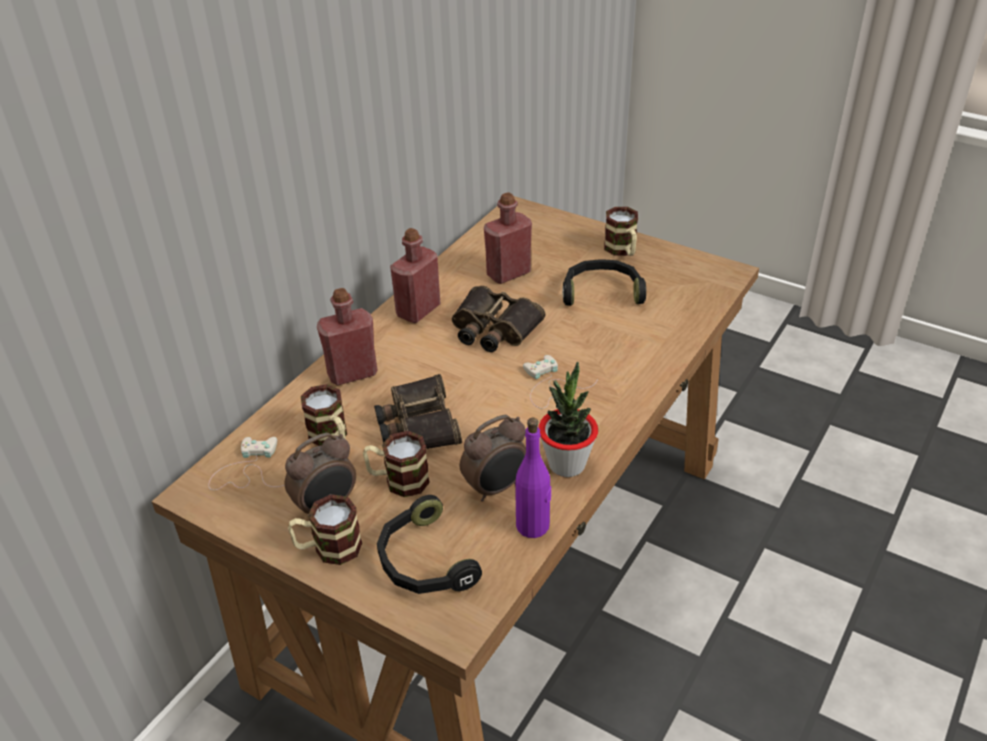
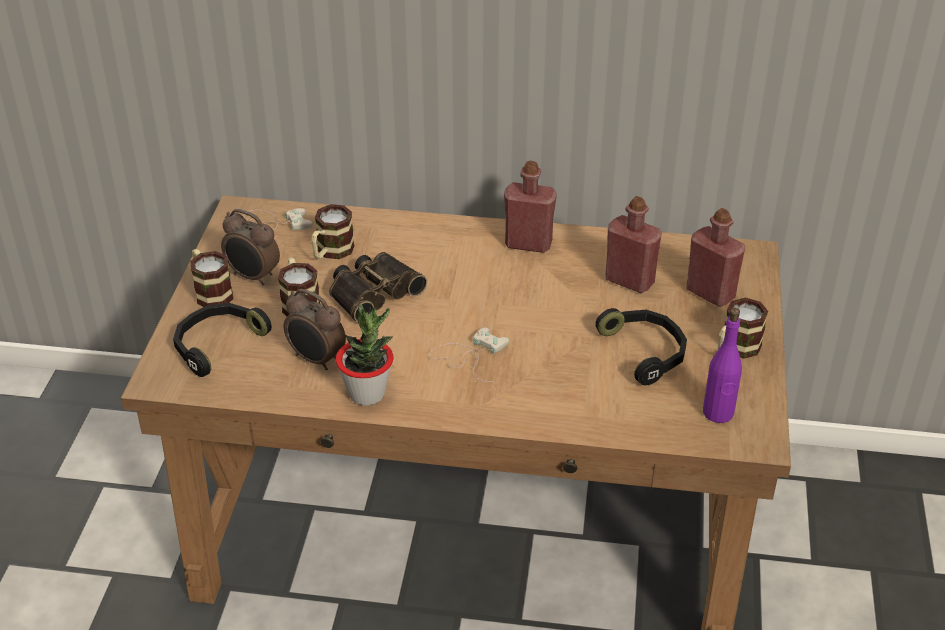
camera: 65 degrees right, 0 degrees up
(352, 373) = (416, 236): red bottle -> red bottle (710, 293)
(493, 328) = (532, 296): binoculars -> none
(533, 526) = (281, 393): purple bottle -> purple bottle (718, 413)

